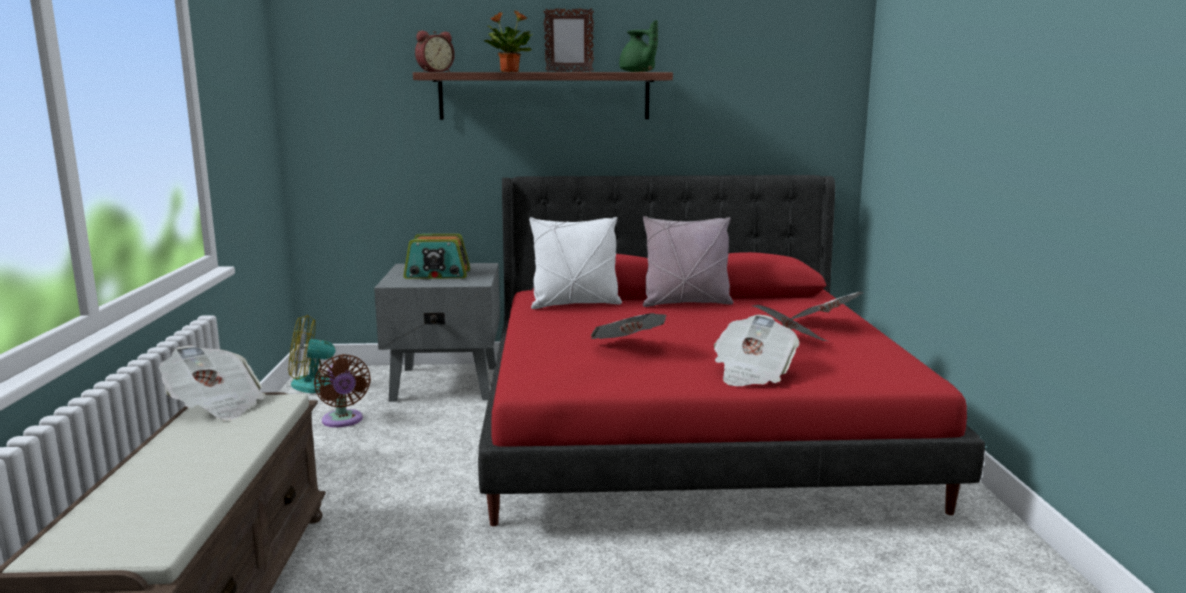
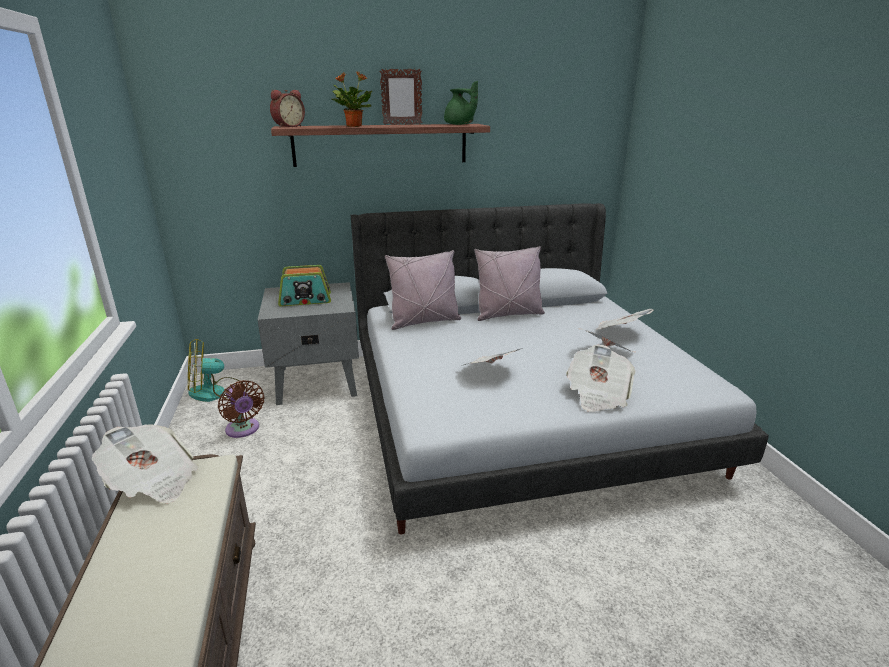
camera: 10 degrees left, 10 degrees up
(575, 304) = (424, 322): white pillow -> purple pillow
(689, 429) = (518, 412): red bed -> grey bed

